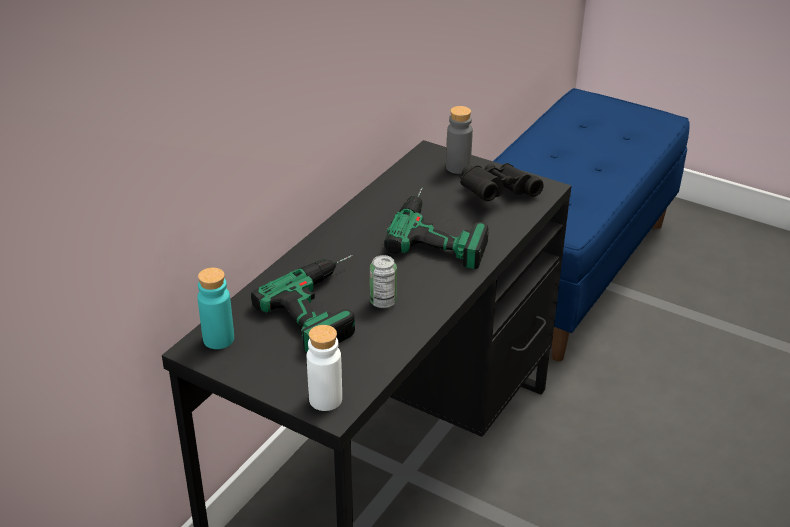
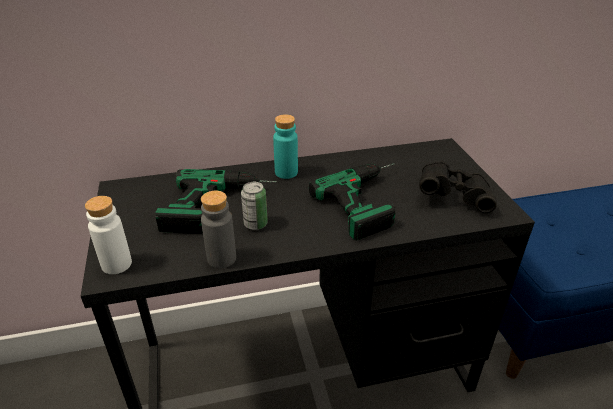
camera: 45 degrees right, 0 degrees up
(218, 339) = (135, 190): turquoise bottle -> turquoise bottle (286, 172)
(458, 167) = (451, 165): grey bottle -> grey bottle (221, 258)

